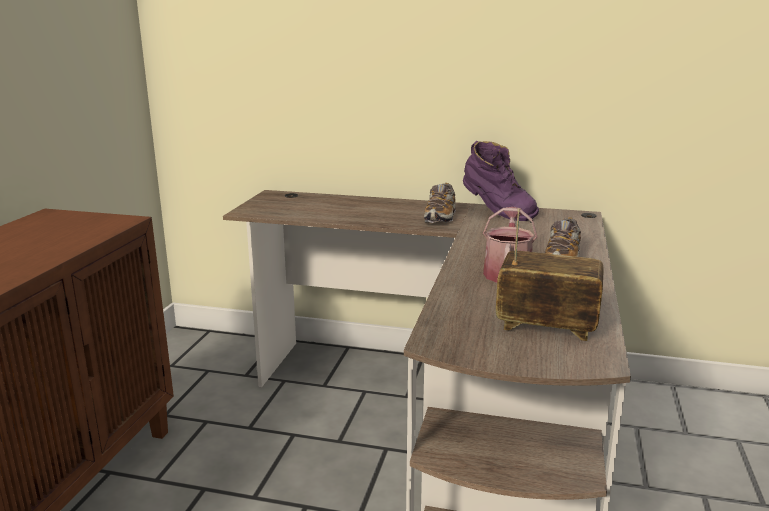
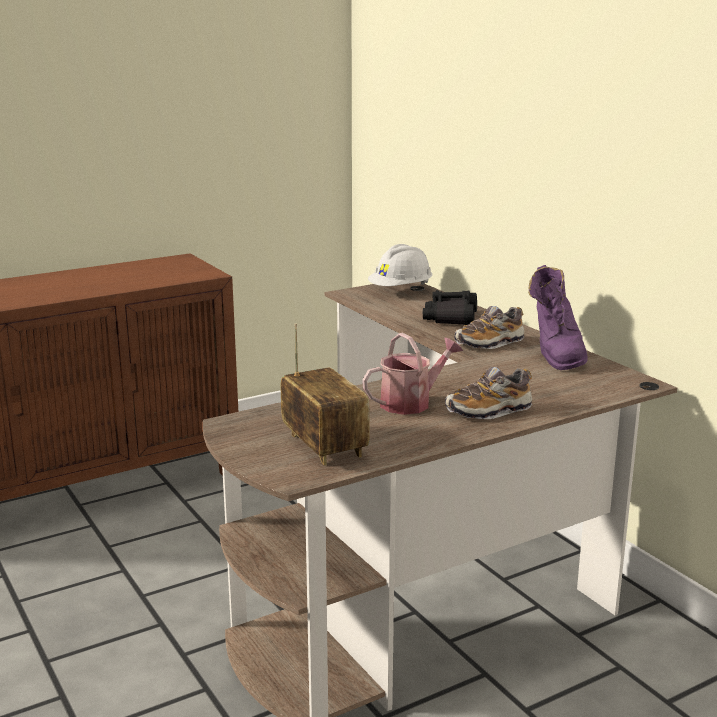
camera: 45 degrees right, 0 degrees up
(285, 199) = (401, 290): none -> white hard hat
(371, 208) = (451, 318): none -> black binoculars

